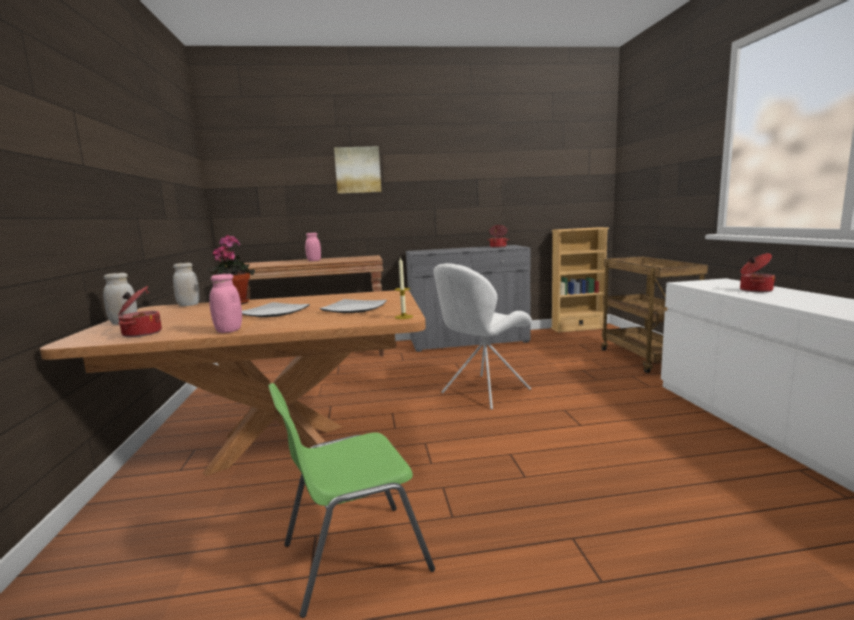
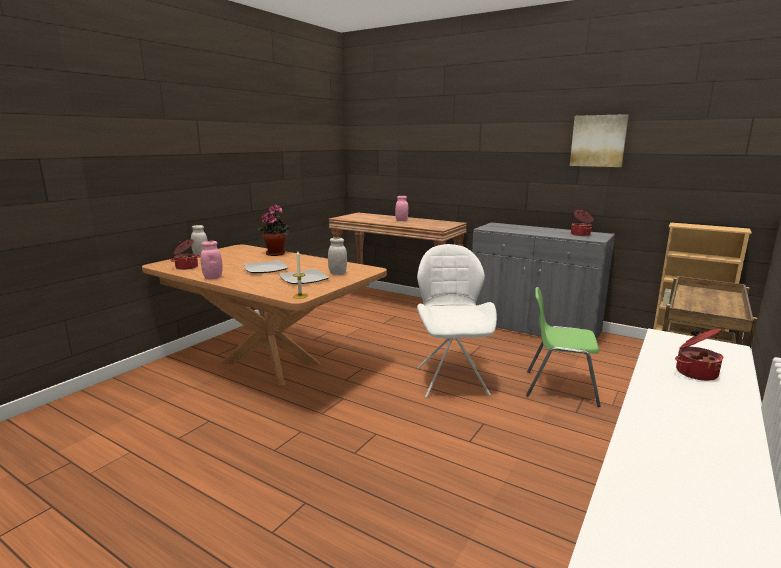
camera: 40 degrees right, 5 degrees up
(189, 305) = (256, 249): white jar -> white jar (337, 273)
(353, 556) = (204, 440): green chair -> green chair (559, 387)
(358, 170) = (457, 138): picture -> picture (598, 141)
(483, 392) = (451, 380): white chair -> white chair turned 90 degrees clockwise

